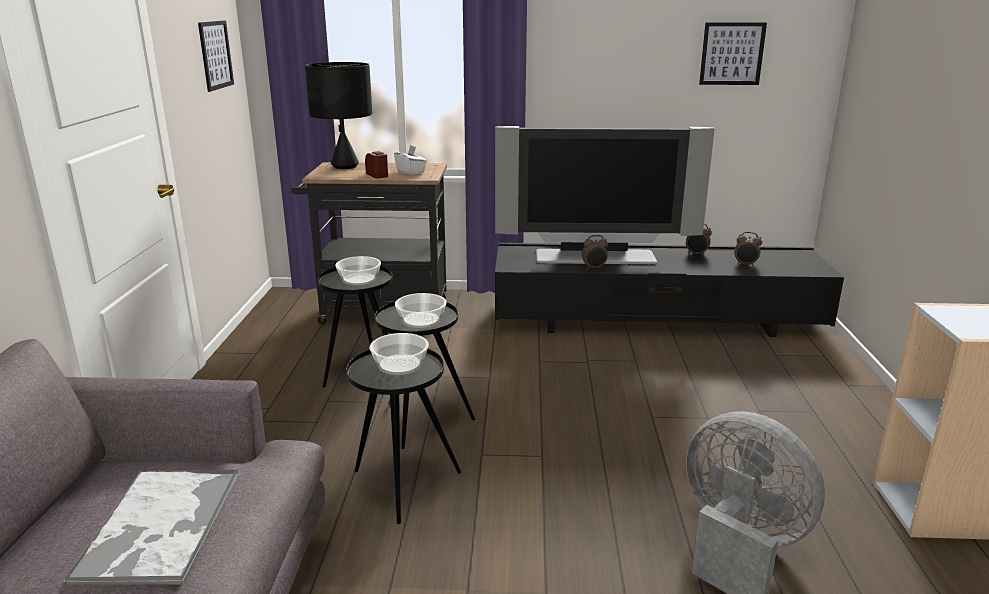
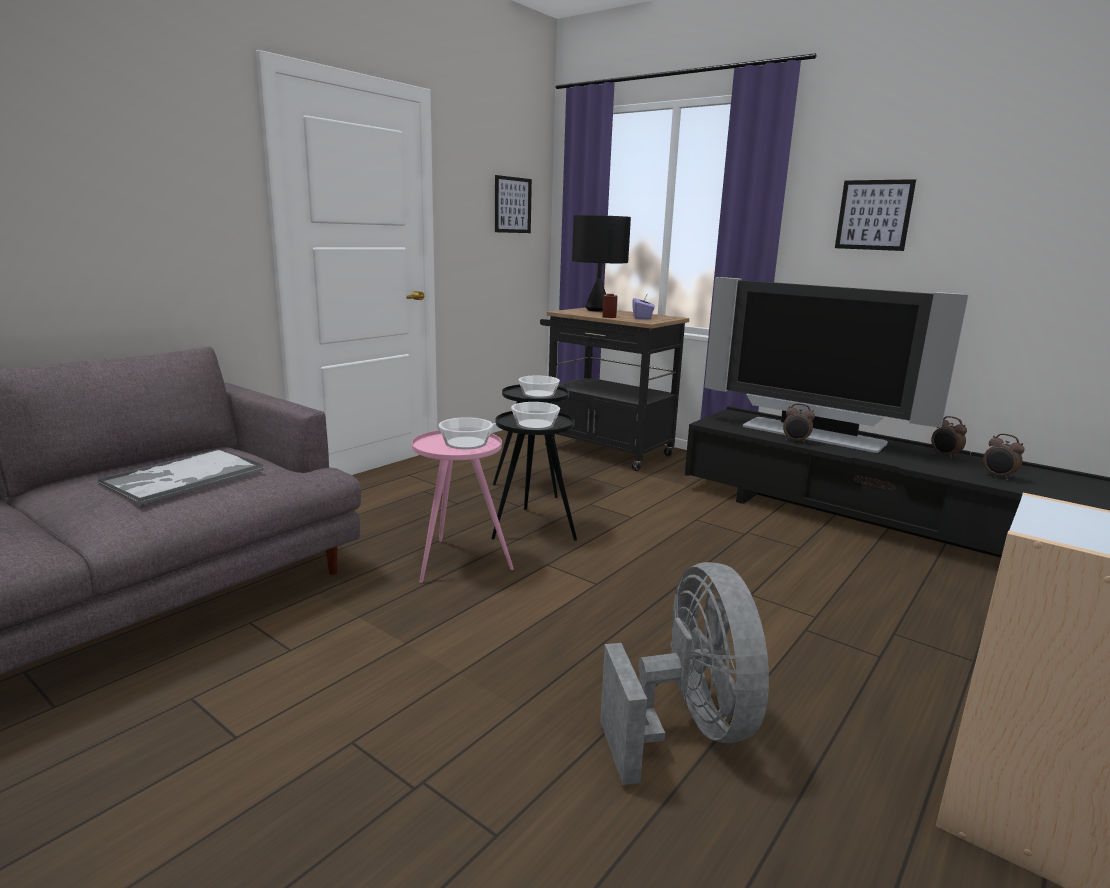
camera: 35 degrees right, 5 degrees down
(402, 485) = (458, 561): black side table -> pink side table
(411, 171) = (642, 318): white tissue box -> purple tissue box
(732, 54) = (1044, 215): picture -> picture (874, 215)

